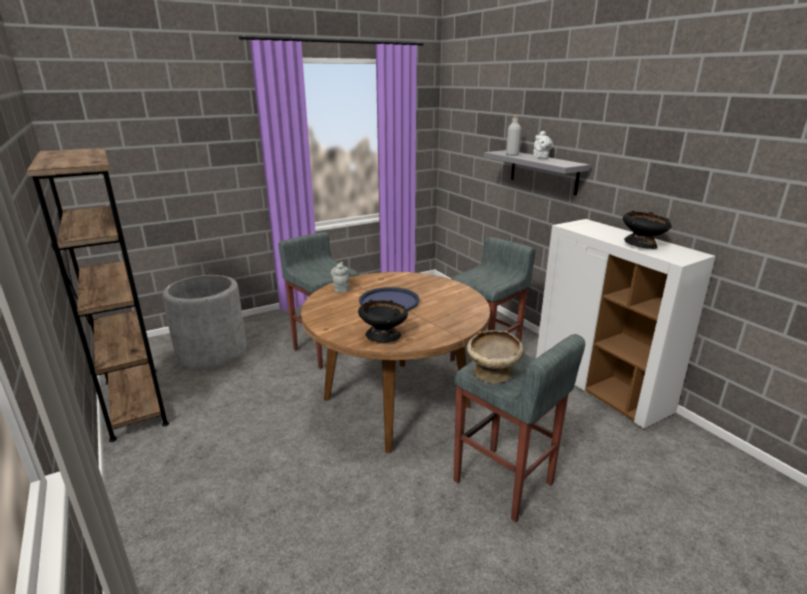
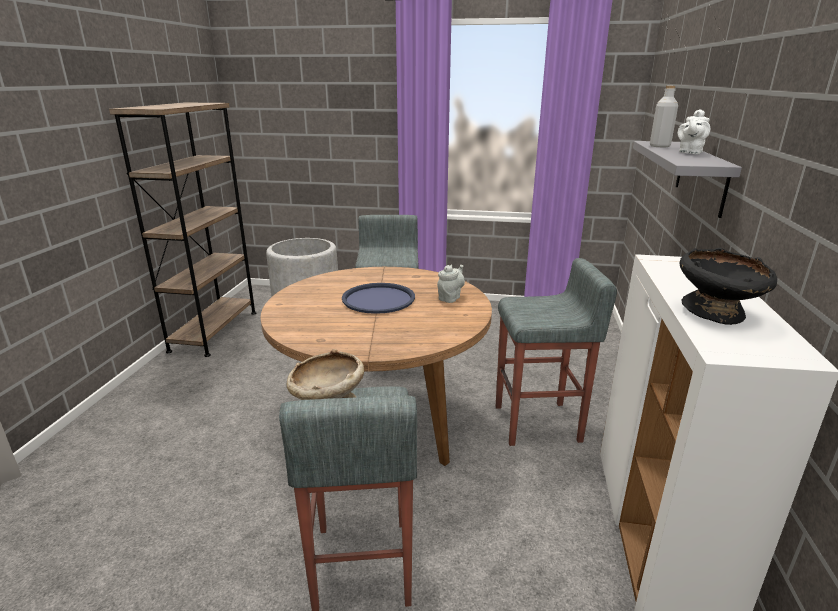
camera: 40 degrees right, 0 degrees up
(341, 288) = (363, 274): grey teapot -> grey teapot (450, 298)
(383, 336) = (306, 327): black bowl -> none

